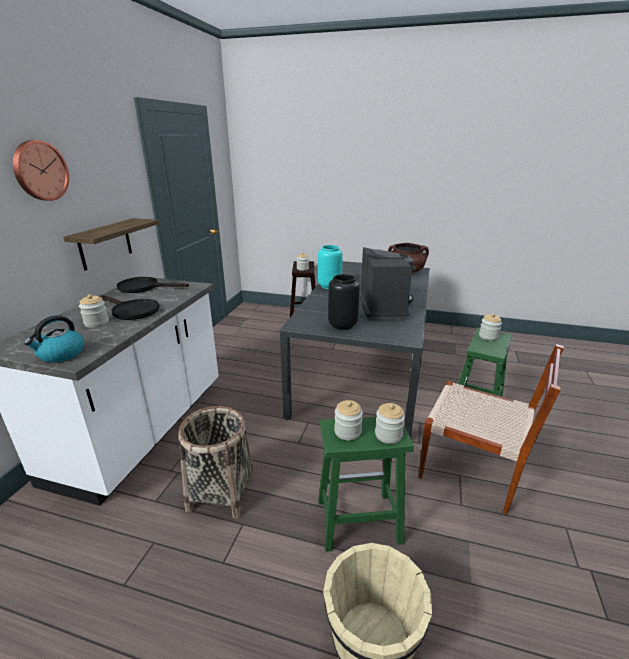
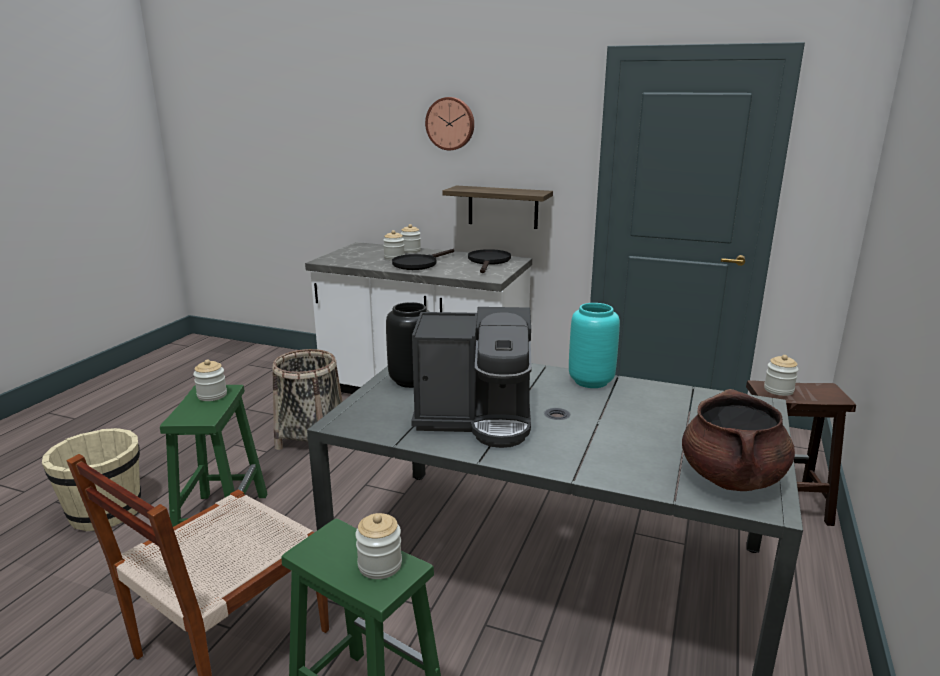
camera: 95 degrees right, 5 degrees down
(61, 354) = (337, 257): kettle -> none
(388, 435) = (187, 414): jar -> jar (411, 251)

